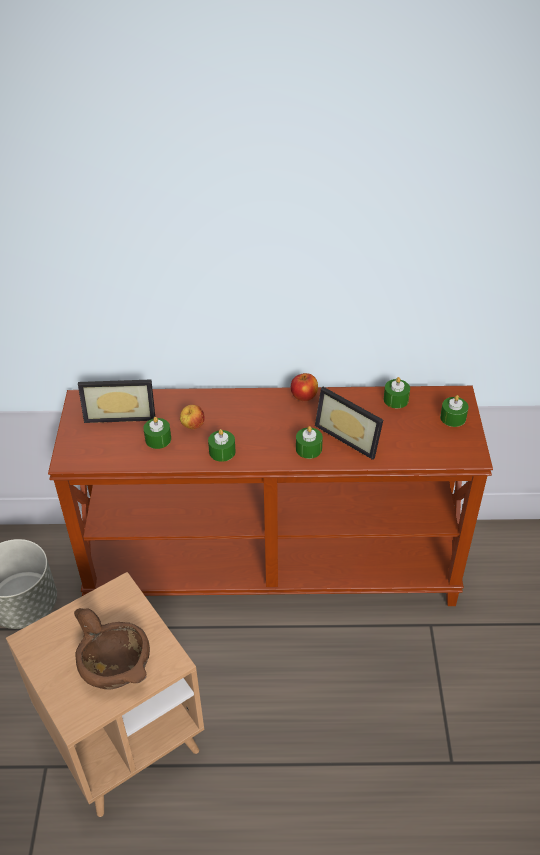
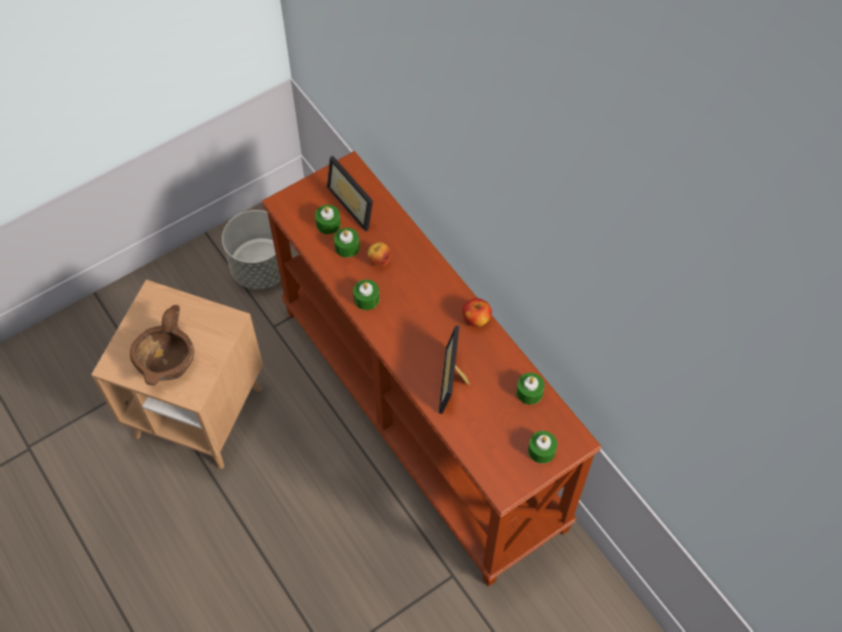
camera: 55 degrees right, 15 degrees up
(308, 449) = (416, 358): green candle -> green candle (328, 224)

